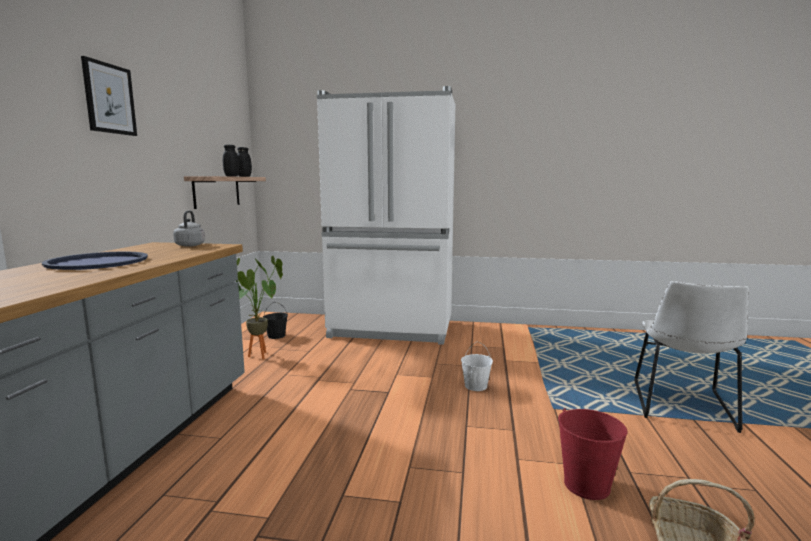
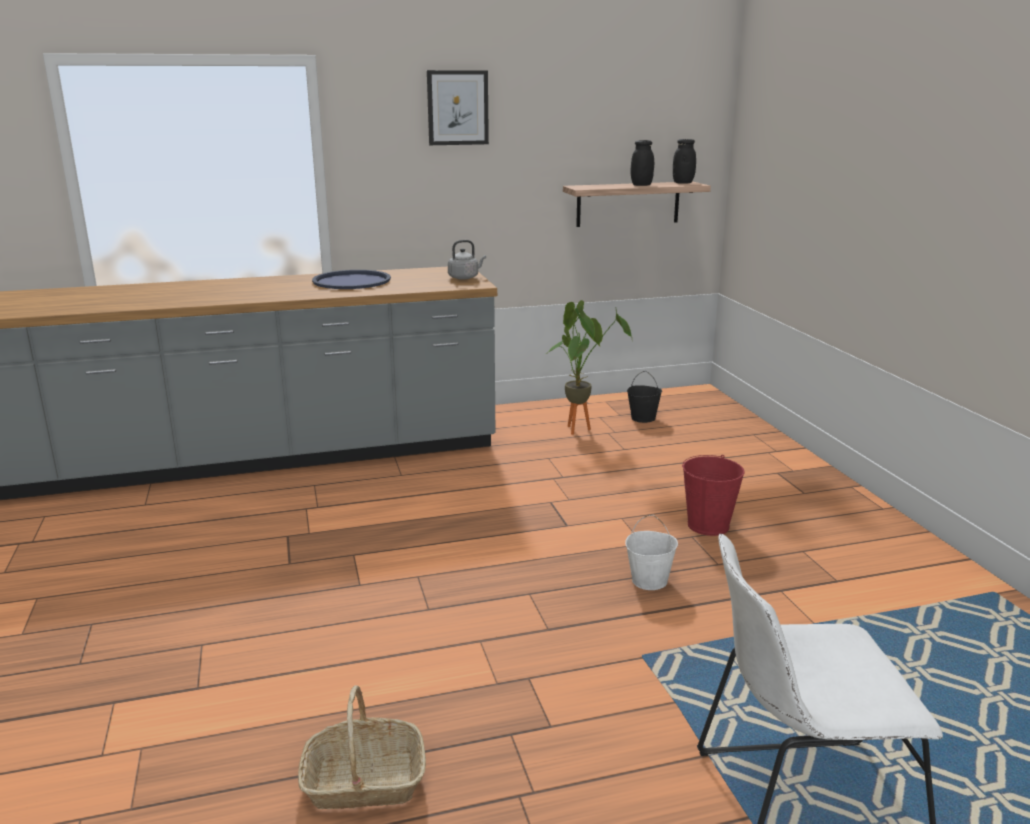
camera: 65 degrees right, 10 degrees up
(391, 330) = (772, 476): white fridge -> none
(587, 485) = (457, 698): red bucket -> red bucket (708, 525)

